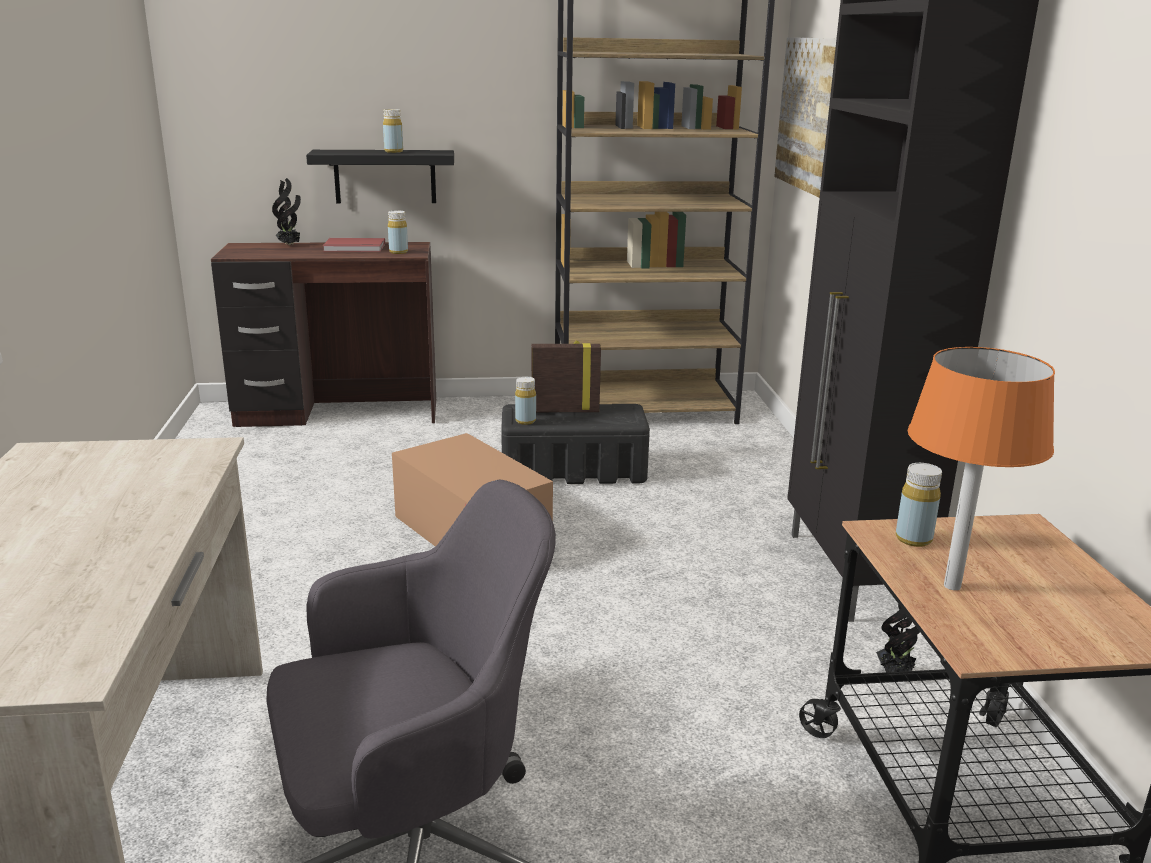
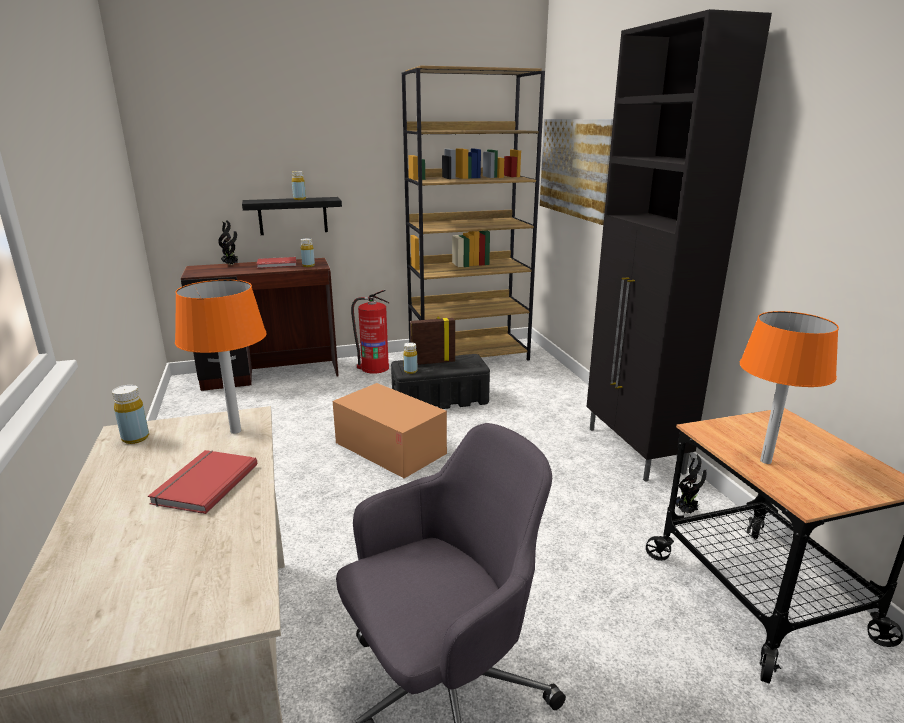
camera: 10 degrees left, 0 degrees up
(102, 524) = (203, 484): none -> red book
(179, 464) = (236, 431): none -> orange table lamp
(492, 416) = (374, 368): none -> fire extinguisher
(913, 539) = (725, 432): yellow bottle -> yellow bottle (135, 438)

